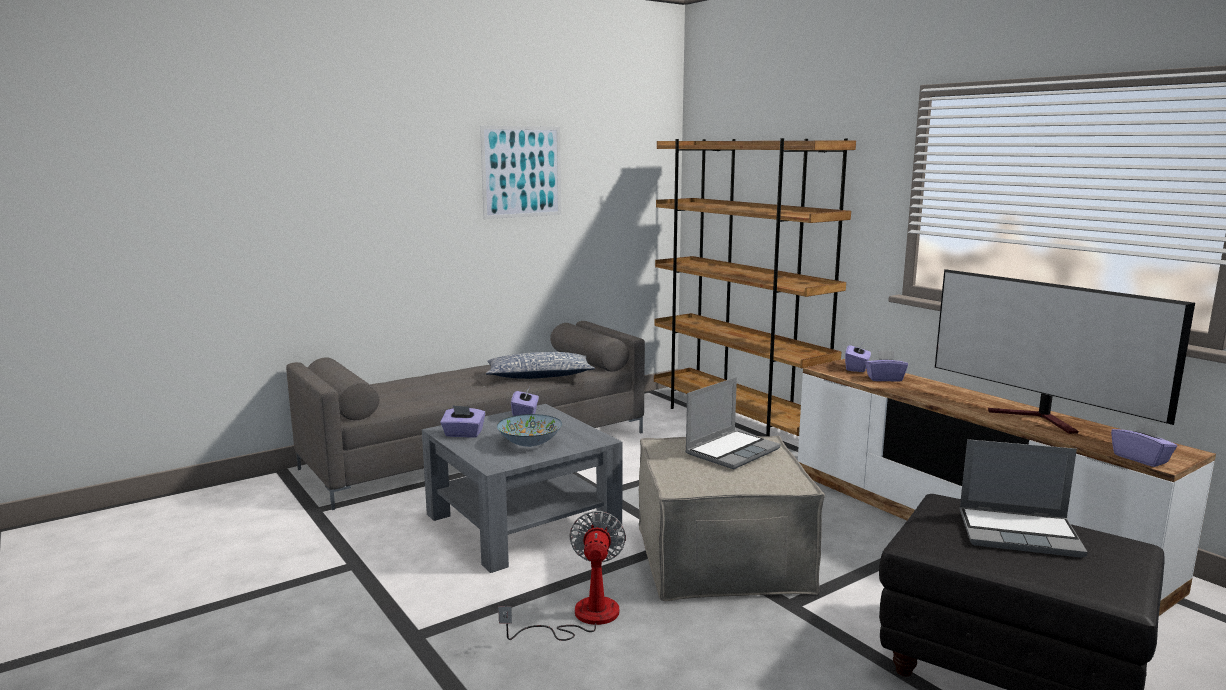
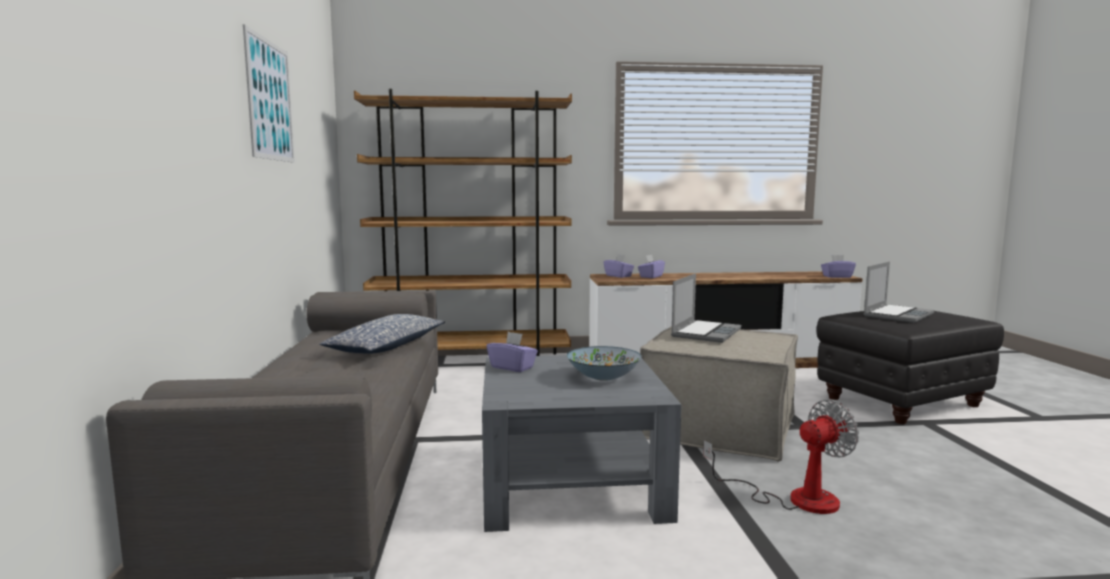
camera: 60 degrees left, 5 degrees down
(463, 434) = (534, 395): purple tissue box -> none
(582, 617) = (795, 498): fan -> fan turned 120 degrees clockwise
(732, 451) = (705, 333): laptop -> laptop turned 45 degrees clockwise
(1040, 419) = (762, 275): television -> none

